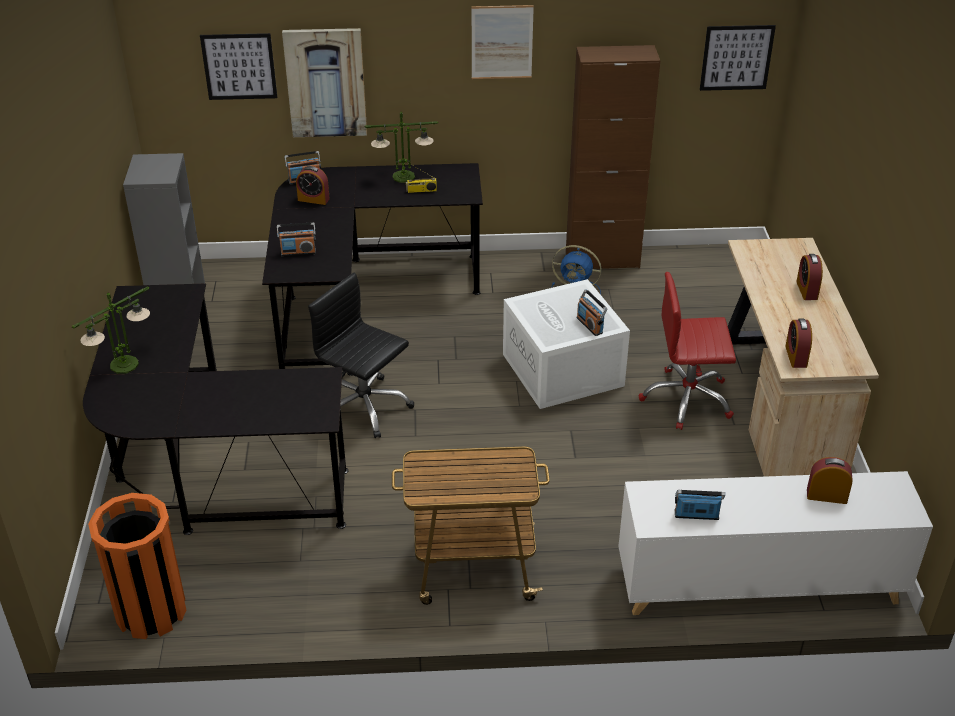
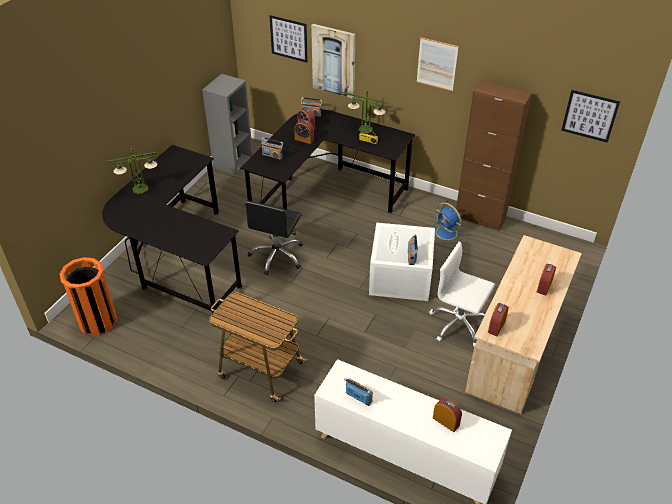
camera: 30 degrees right, 5 degrees up
(326, 216) = (304, 139): none -> alarm clock
(364, 407) = (277, 256): black office chair -> black office chair turned 135 degrees counterclockwise
(687, 399) = (458, 324): red office chair -> white office chair

